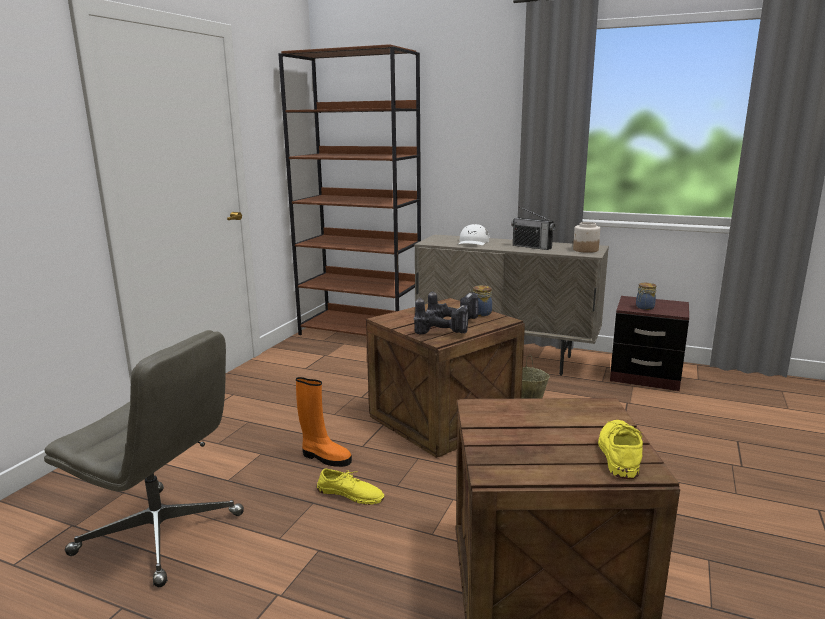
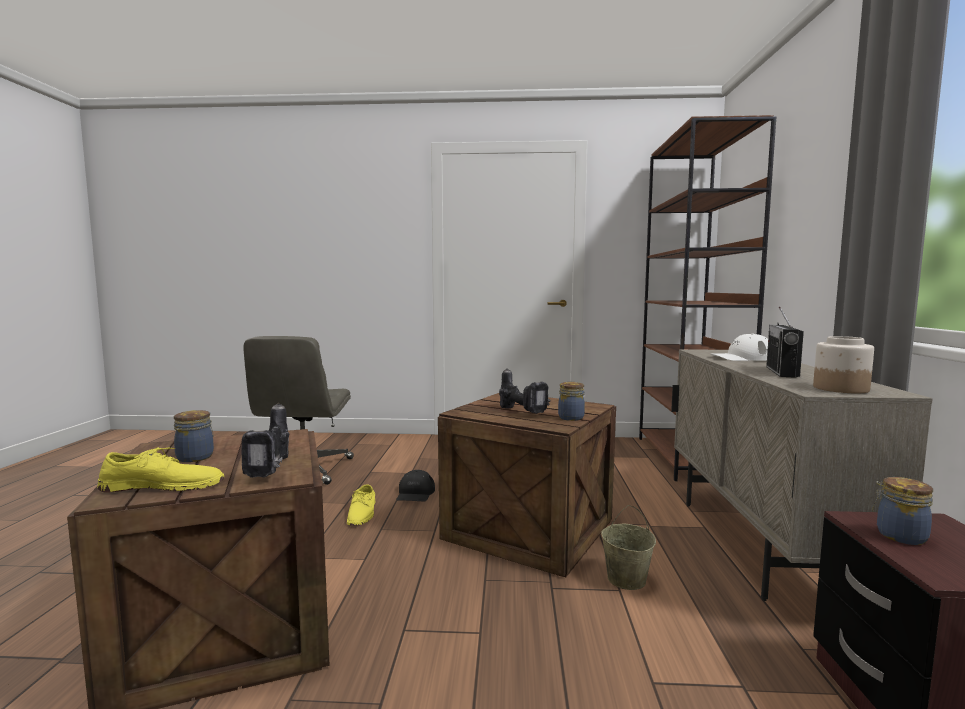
camera: 70 degrees right, 10 degrees down
(325, 457) = (415, 493): orange boot -> black cap
(443, 333) = (482, 412): power drill -> power drill (273, 470)
(539, 446) = (196, 457): none -> jar

